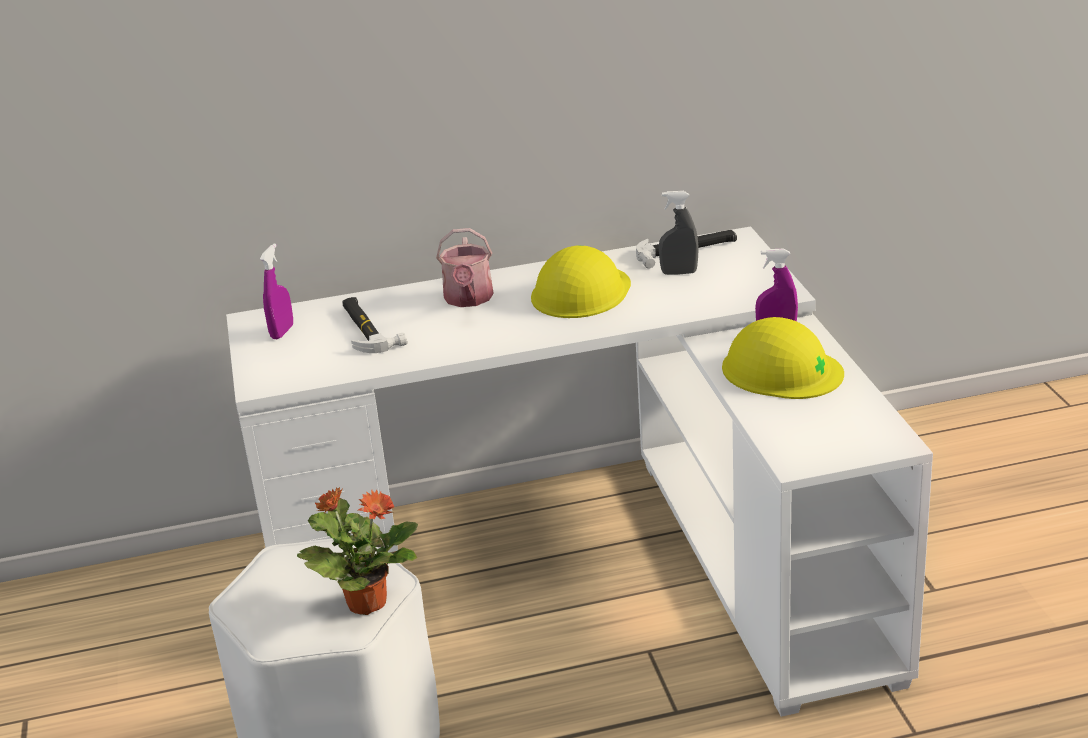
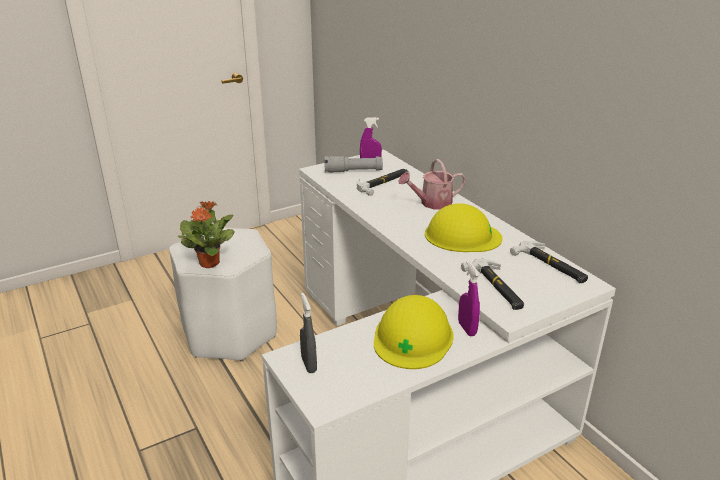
camera: 70 degrees right, 0 degrees up
(297, 350) = (353, 171): none -> grey flashlight
(679, 273) = (513, 267): grey spray bottle -> grey spray bottle (309, 364)
(720, 291) = (495, 287): none -> hammer

